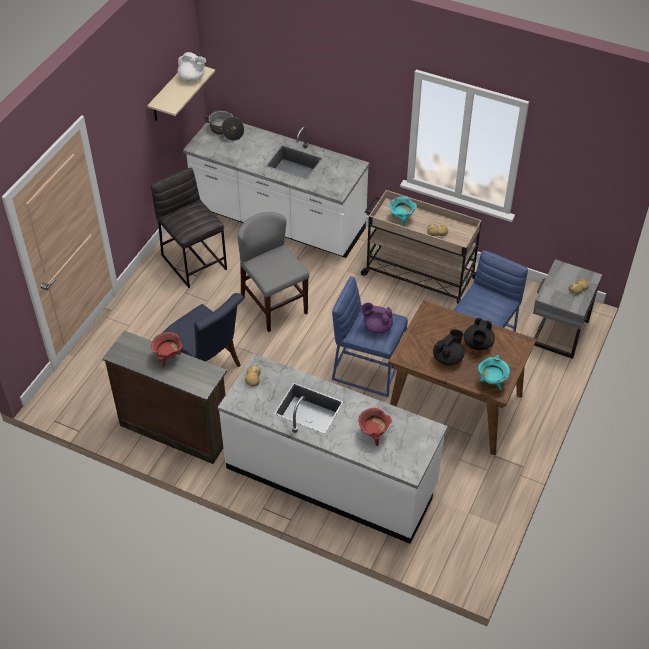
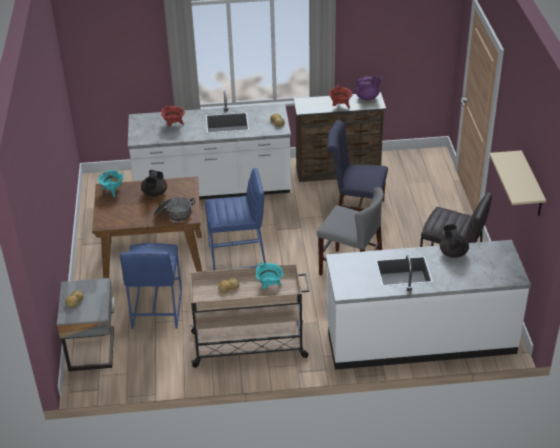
camera: 150 degrees right, 10 degrees down
(192, 78) = (519, 186): white teapot -> none
(225, 131) = (498, 272): cooking pot -> cooking pot (173, 214)
(377, 326) = (227, 207): purple teapot -> purple teapot (367, 98)
(478, 344) = (137, 210): black teapot -> black teapot (453, 252)

